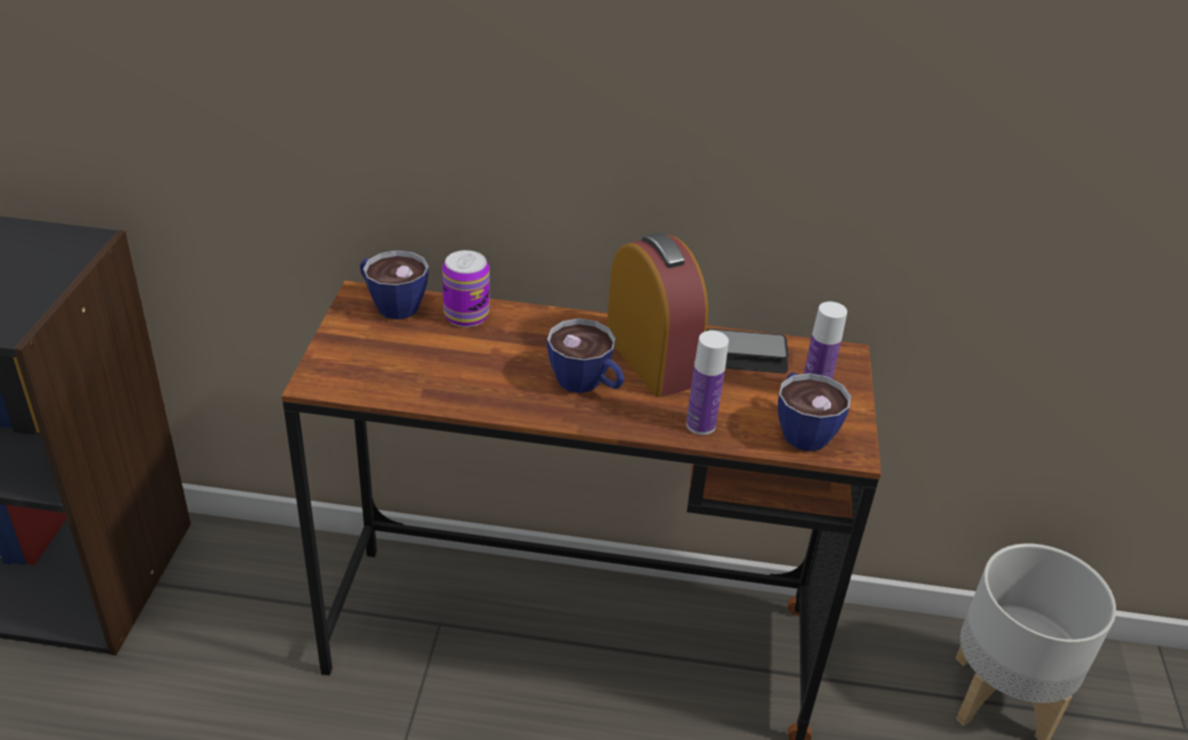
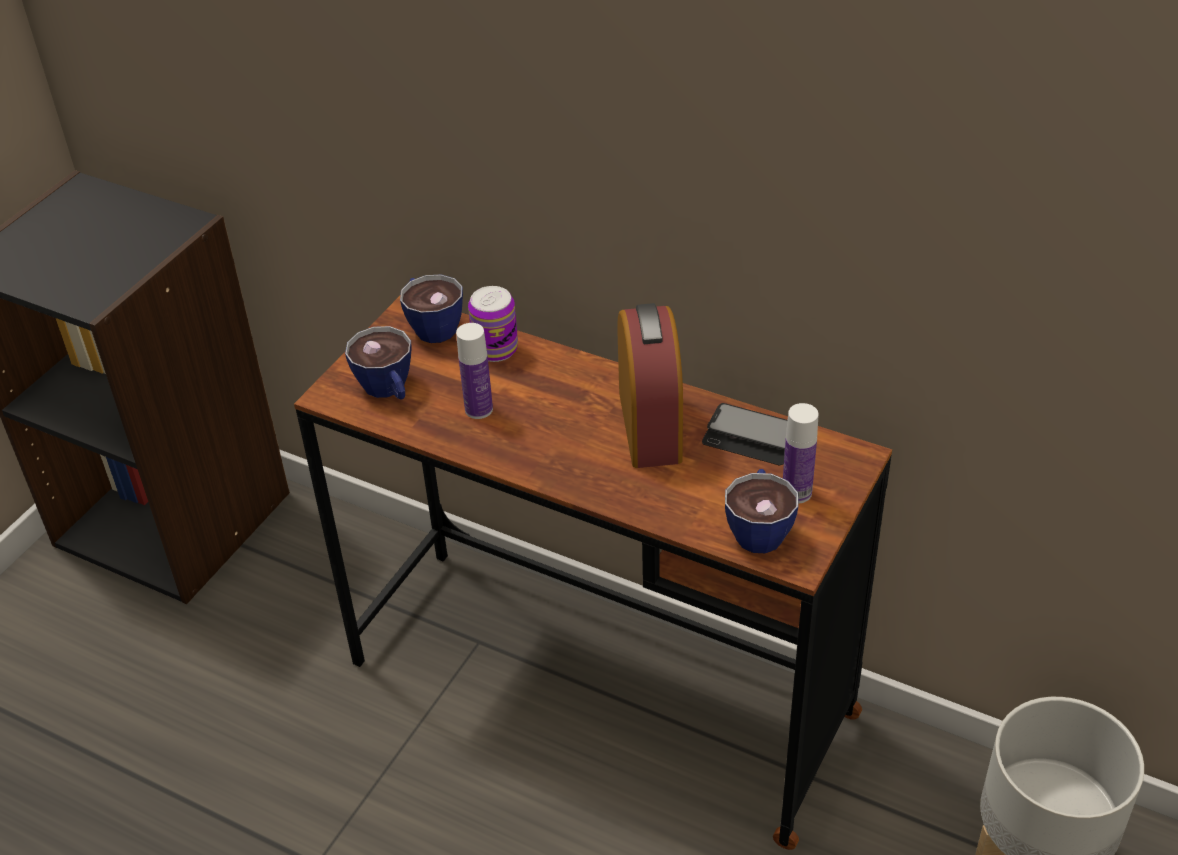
camera: 25 degrees right, 5 degrees up
(587, 384) = (572, 442): cup -> cup (388, 390)
(700, 425) = (660, 504): bottle -> bottle (479, 409)

